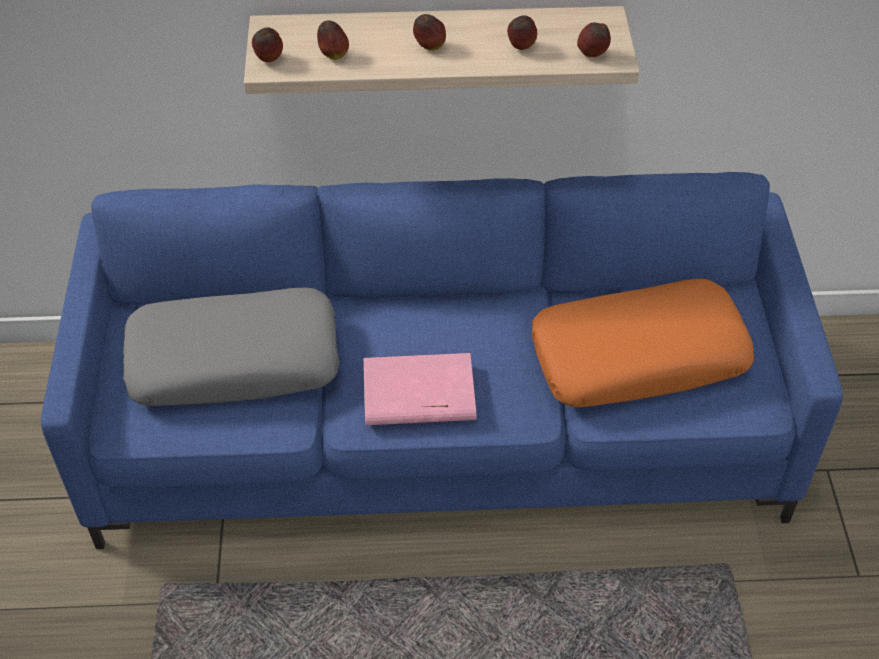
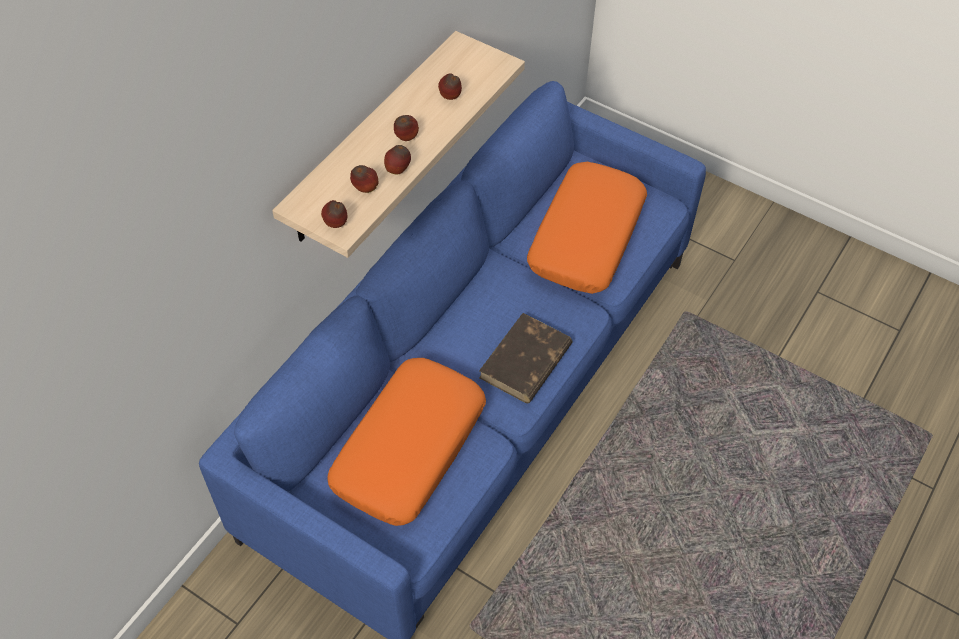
camera: 55 degrees left, 5 degrees up
(235, 361) = (408, 447): grey pillow -> orange pillow
(417, 395) = (525, 362): pink book -> brown book
(592, 55) = (490, 71): apple -> apple (398, 170)

